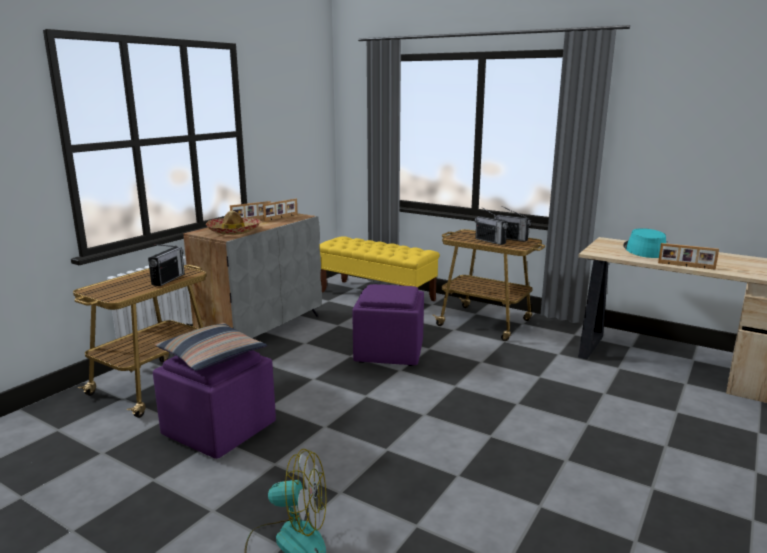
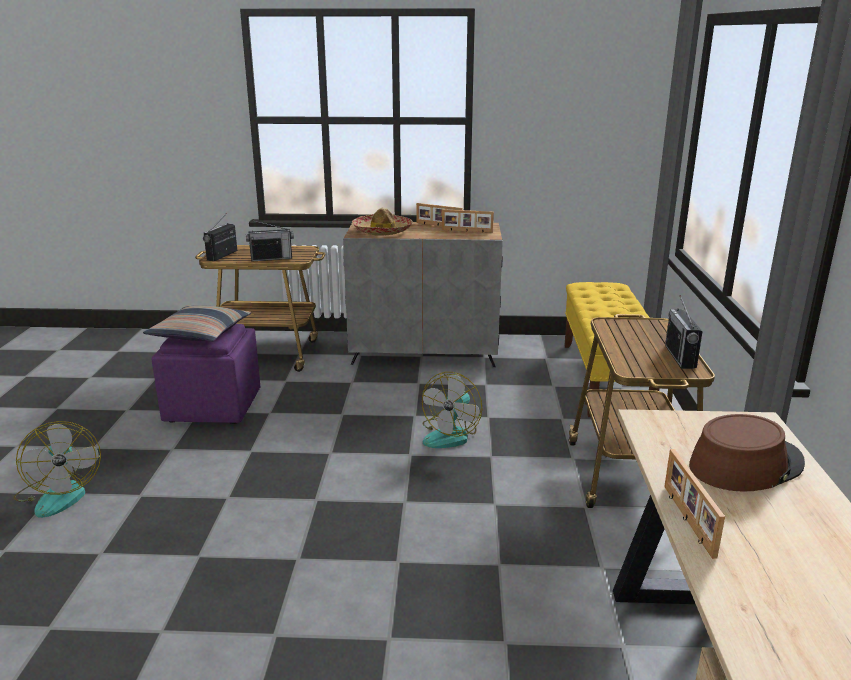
camera: 60 degrees right, 5 degrees up
(390, 352) = (451, 434): purple ottoman -> fan
(490, 241) = (637, 346): radio -> radio (222, 255)
(644, 250) = (745, 464): turquoise hat -> brown hat

